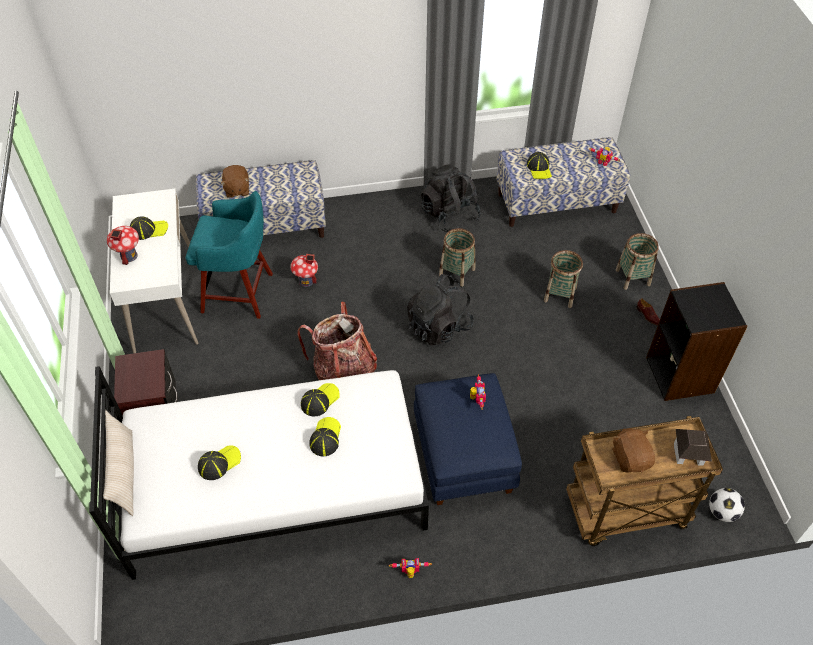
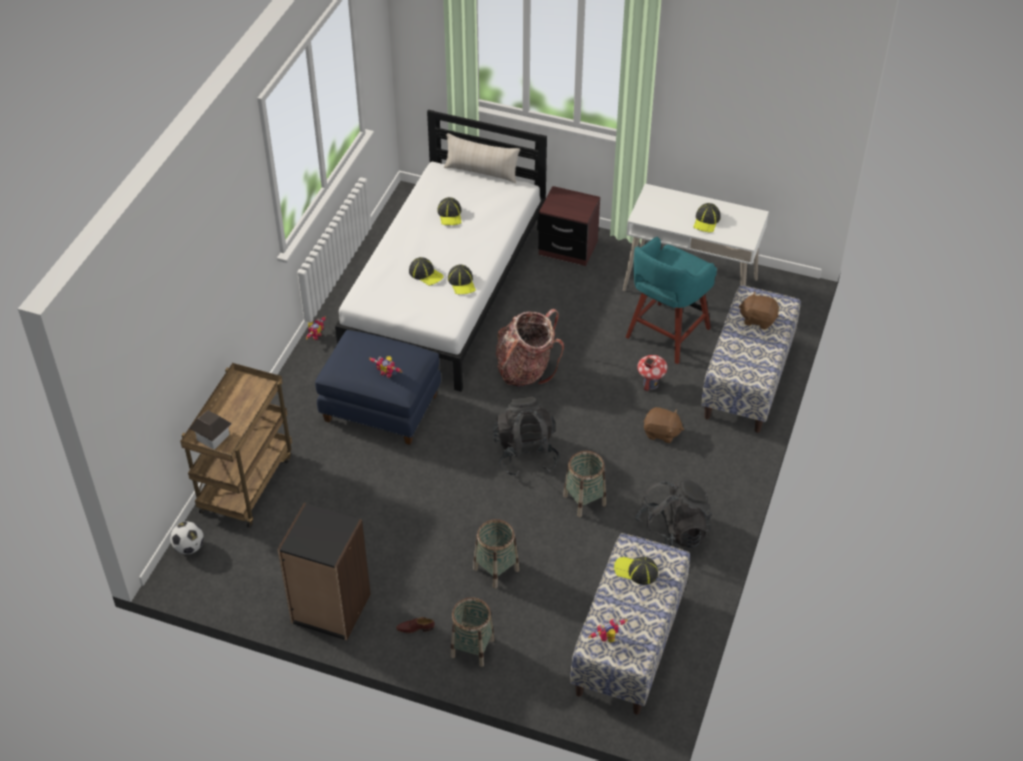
camera: 120 degrees right, 5 degrees down
(129, 256) = (681, 202): toy house -> none
(630, 458) = (242, 401): brown plush toy -> brown plush toy (661, 433)

